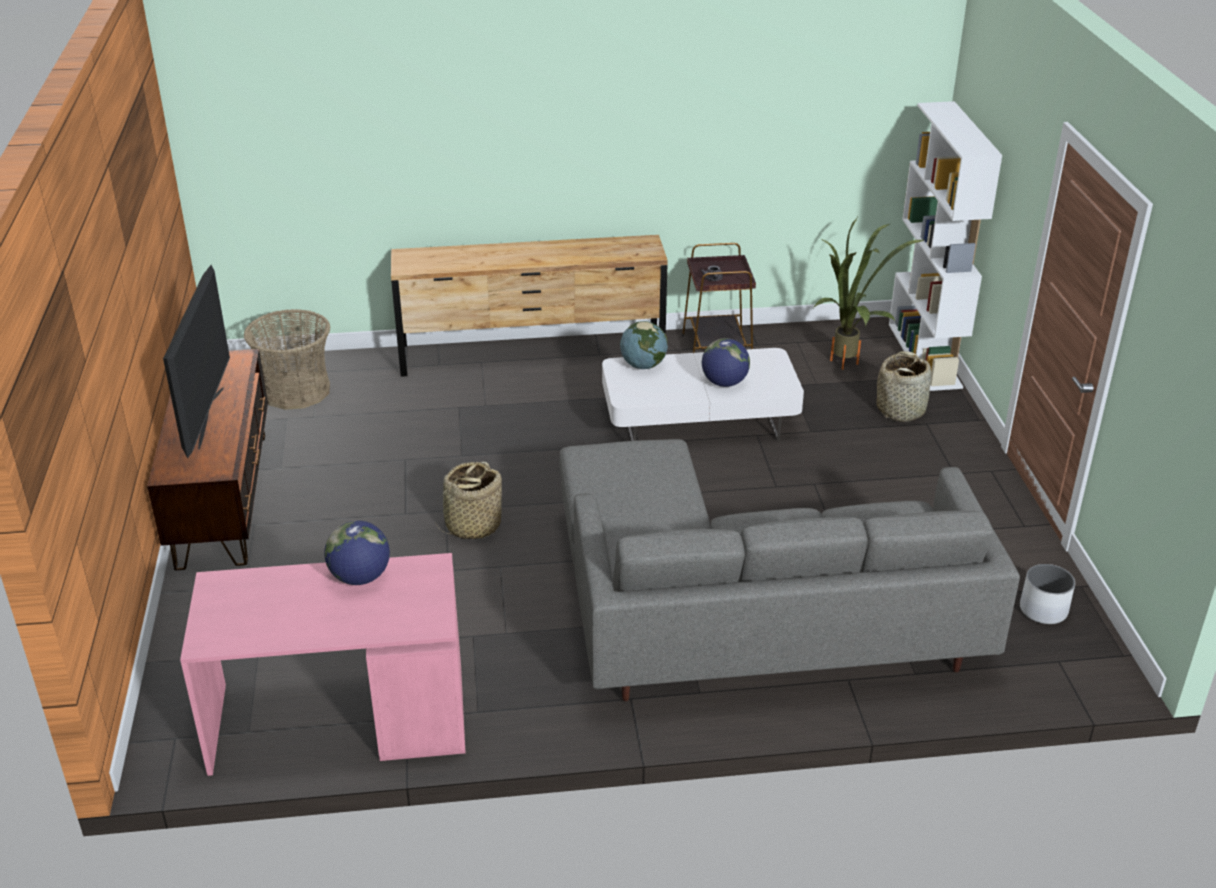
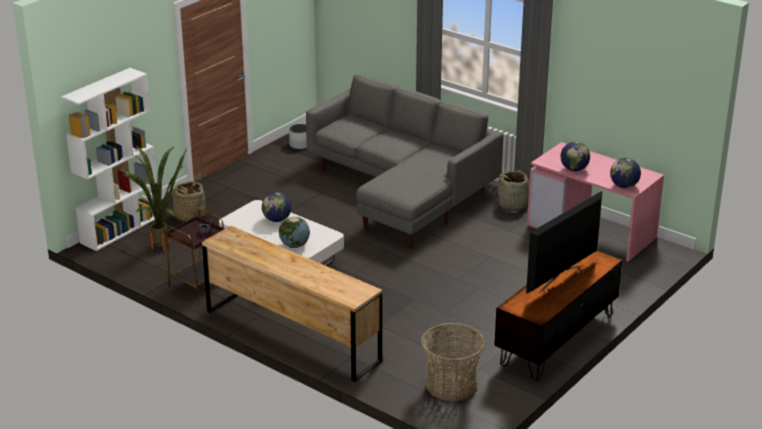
camera: 135 degrees left, 5 degrees down
(235, 586) = (624, 186): none -> globe
(472, 525) = (454, 267): basket -> basket (513, 205)

